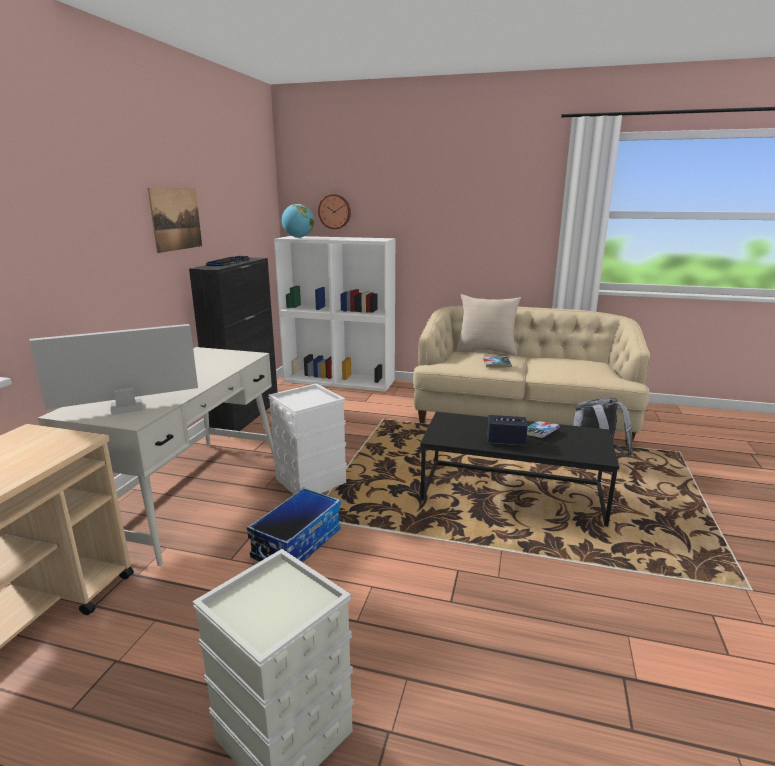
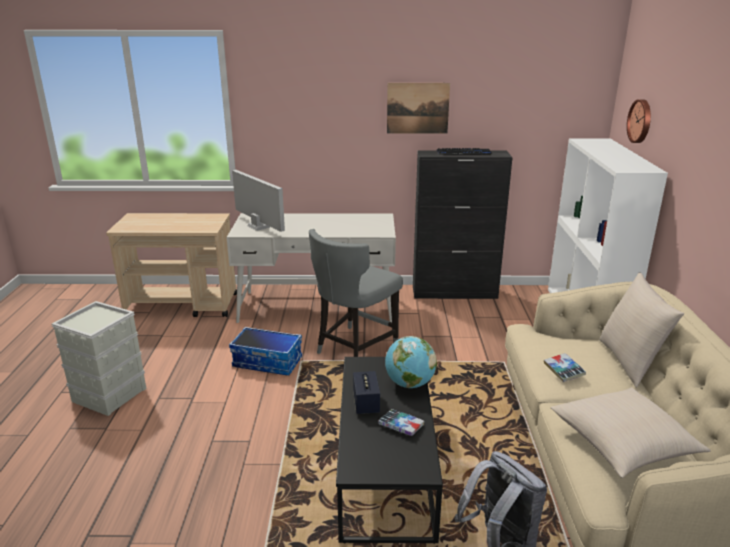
camera: 75 degrees right, 5 degrees up
(298, 237) = (594, 143): globe -> globe (409, 384)
(310, 482) = (354, 349): white storage box -> grey chair
(580, 367) = (623, 444): none -> beige pillow

